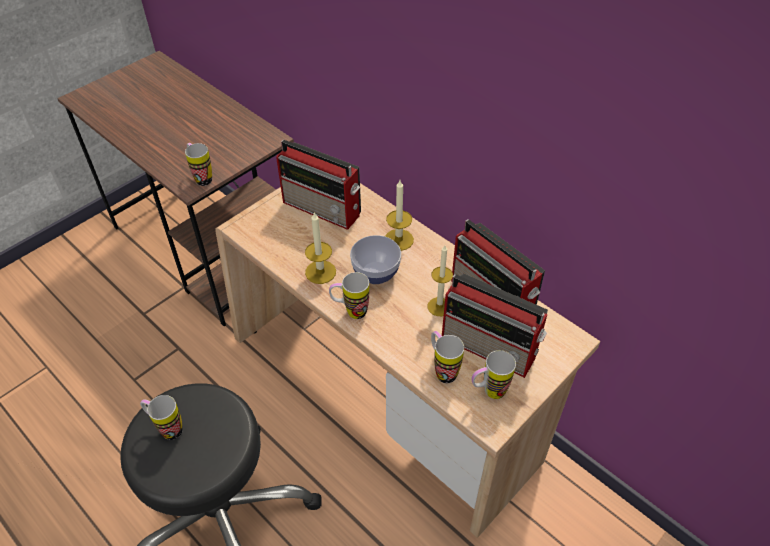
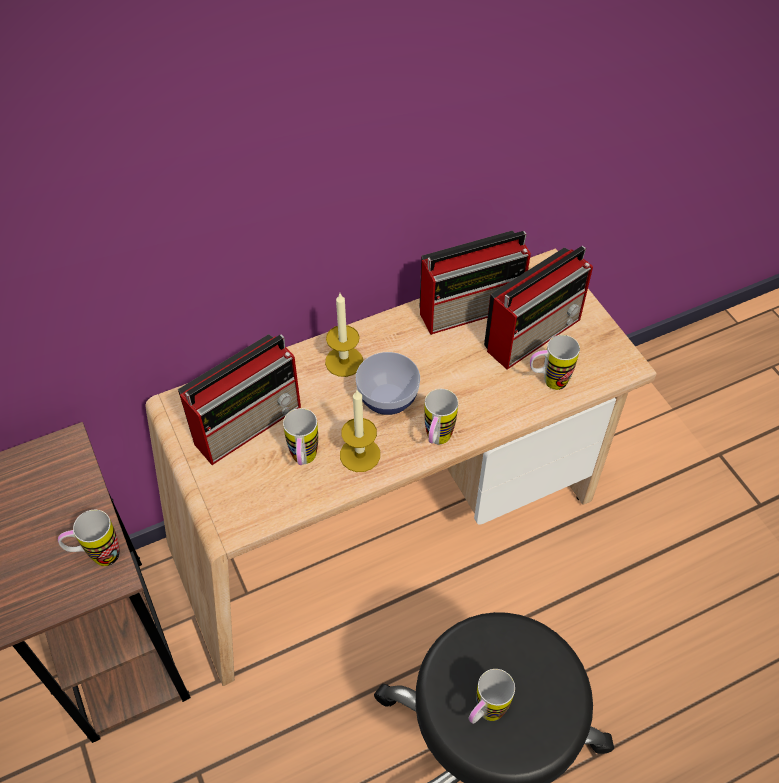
camera: 70 degrees left, 5 degrees up
(439, 306) = (462, 357): candle -> none
(488, 392) = (588, 354): mug -> mug (303, 461)

